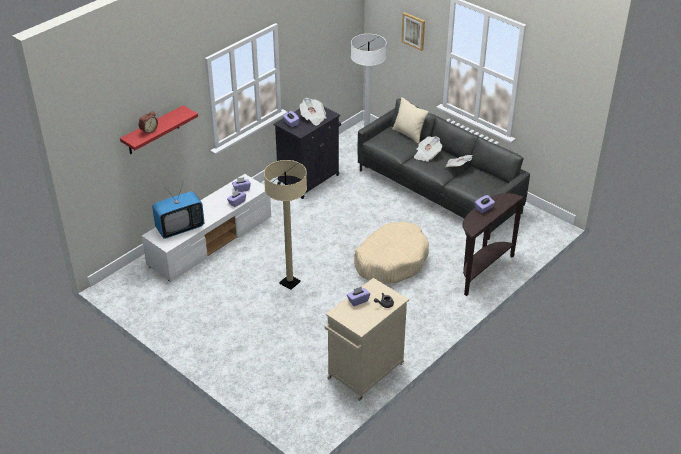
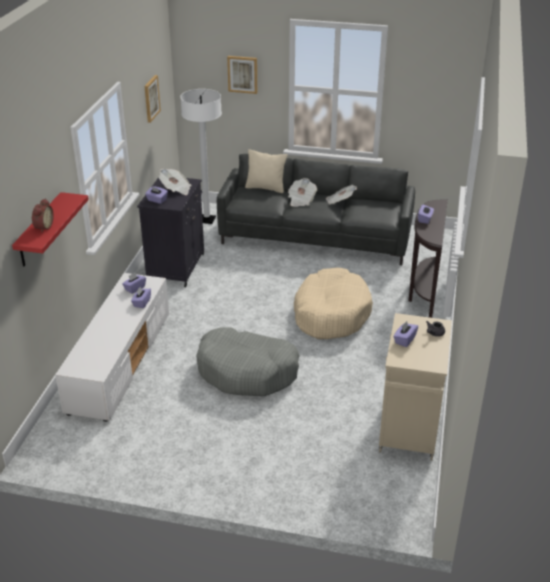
camera: 30 degrees left, 5 degrees down
(180, 228) = (97, 350): television -> none
(290, 283) = (247, 371): beige floor lamp -> grey dog bed
(324, 35) = (151, 98): none -> picture

